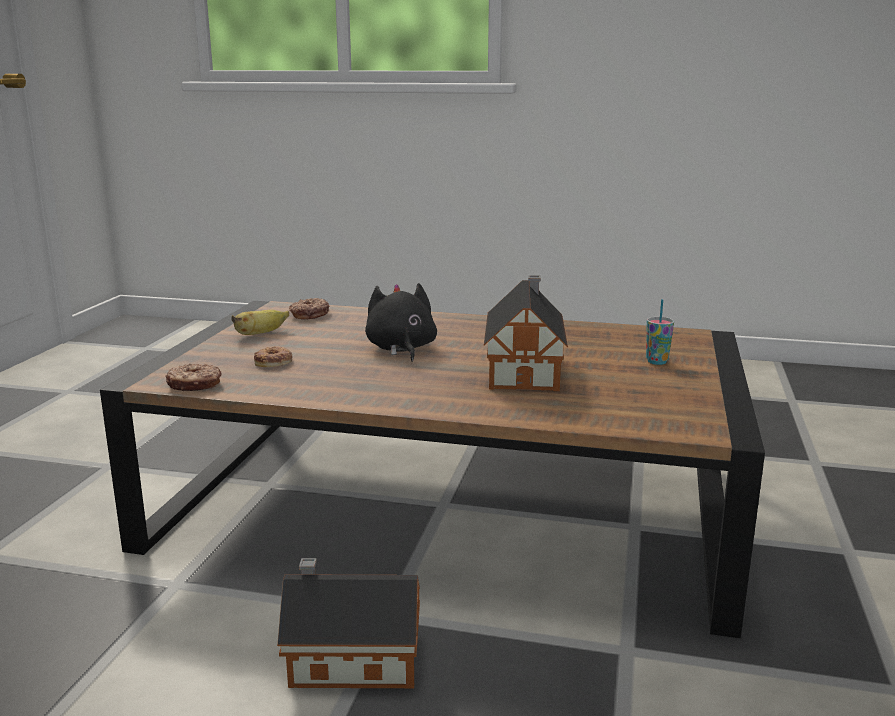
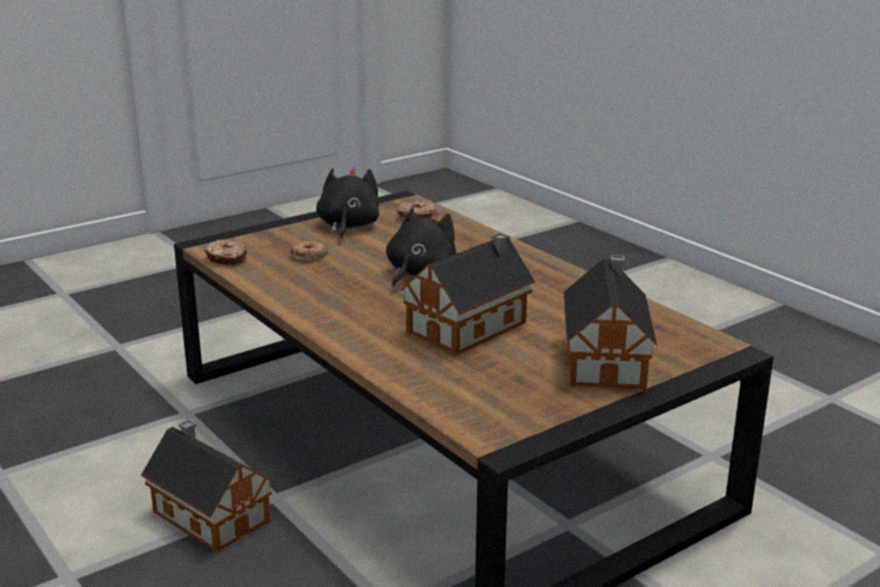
camera: 40 degrees right, 5 degrees up
(260, 334) = (348, 226): banana -> black plush toy
(657, 362) = (606, 359): cup -> toy house

